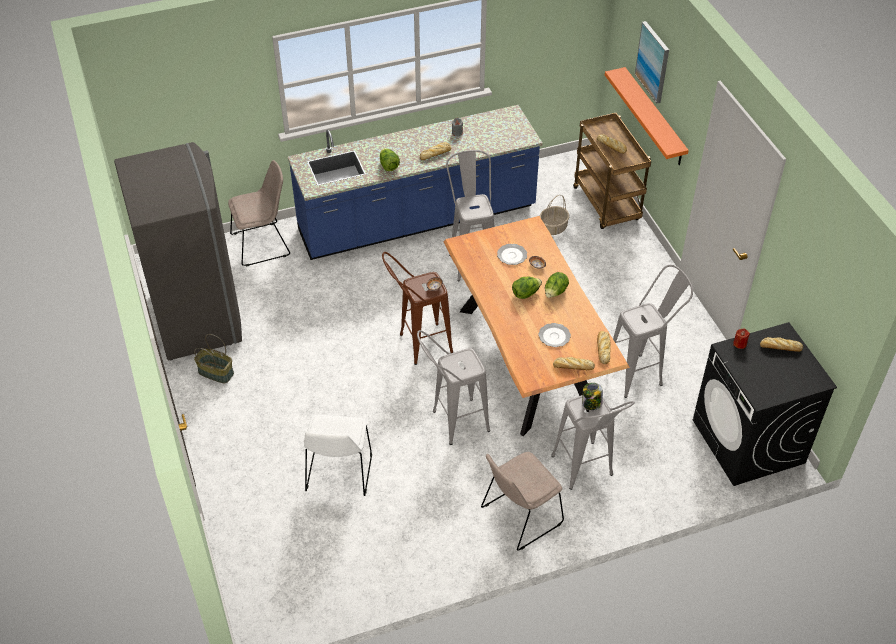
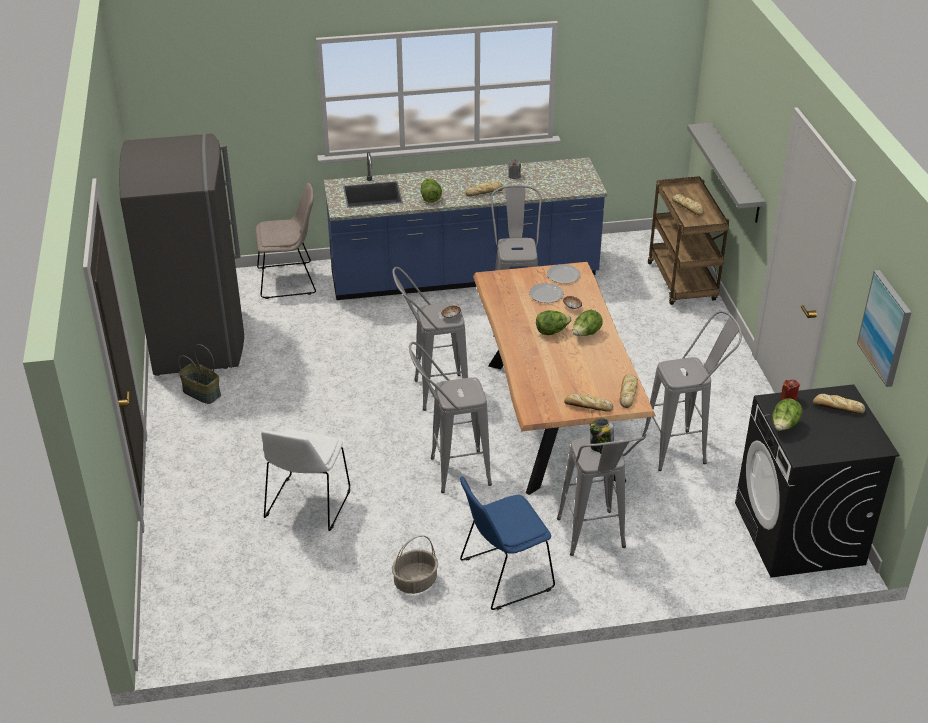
camera: 10 degrees right, 10 degrees down
(418, 346) = (431, 393): brown stool -> grey stool
(519, 517) = (503, 576): beige chair -> blue chair
(553, 228) = (615, 298): basket -> basket (415, 582)
(554, 336) = (573, 375): plate -> plate (563, 275)
(653, 62) = (736, 107): picture -> picture (886, 328)
(654, 117) = (735, 173): orange shelf -> grey shelf
(741, 372) = (784, 426): none -> lettuce

